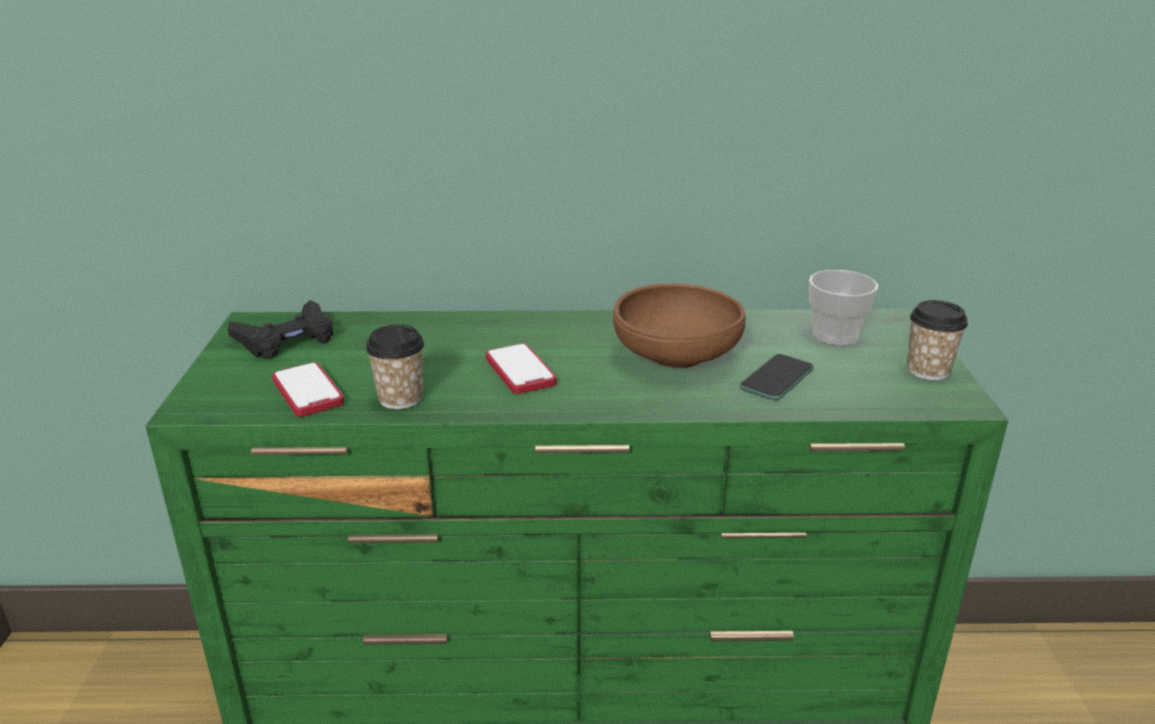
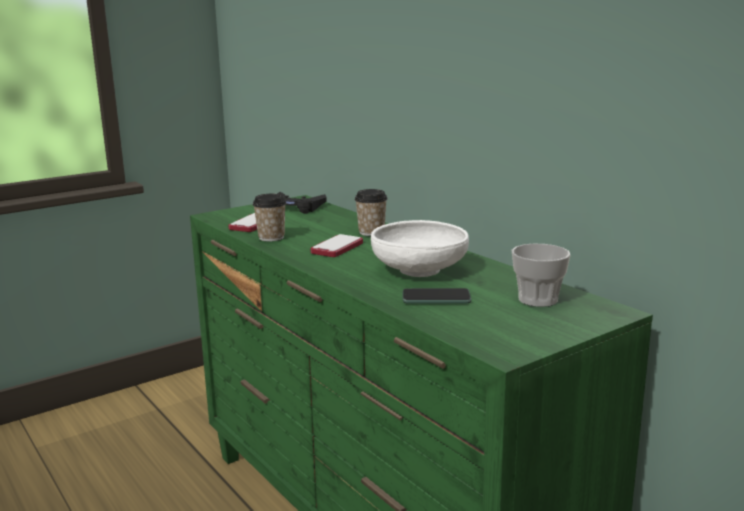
camera: 55 degrees right, 10 degrees down
(676, 356) = (419, 270): brown bowl -> white bowl
(928, 370) = (538, 334): cup -> cup (371, 232)

